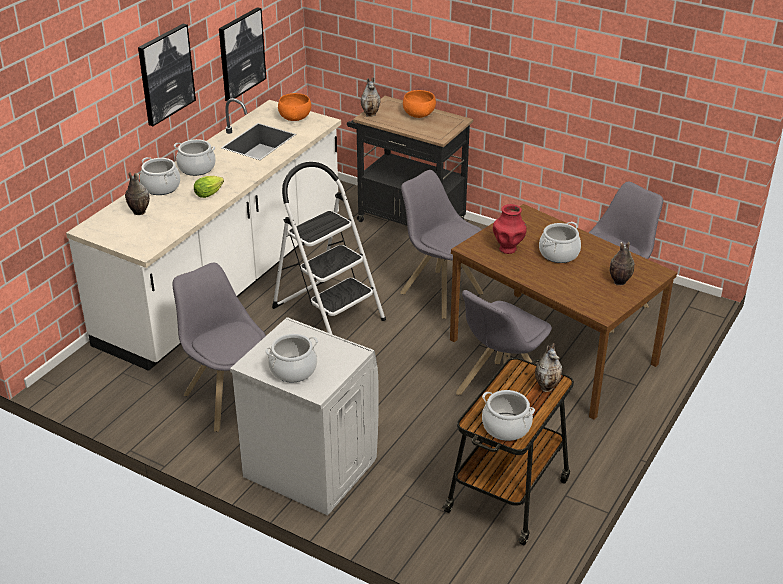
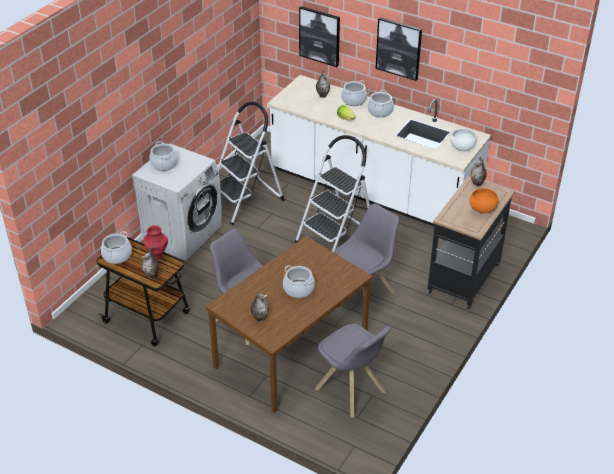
camera: 90 degrees right, 5 degrees up
(227, 399) = (247, 200): grey chair -> step ladder
(241, 54) = (473, 85): picture -> picture (320, 36)
(295, 118) = (462, 147): orange bowl -> white bowl
(508, 249) = (305, 263): red vase -> red vase (157, 255)

